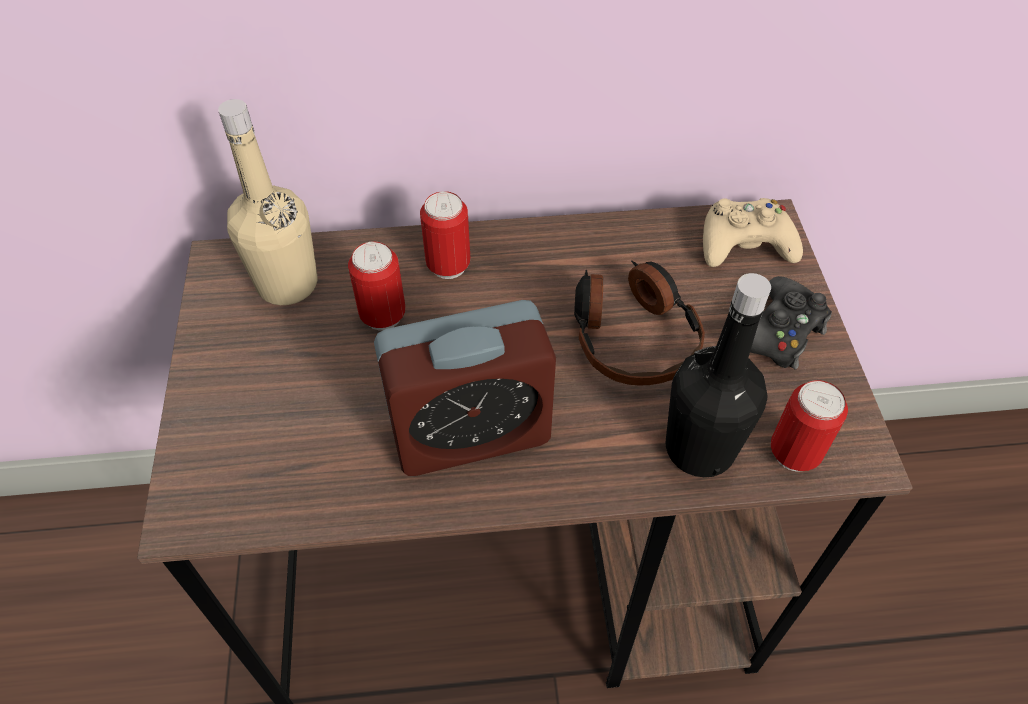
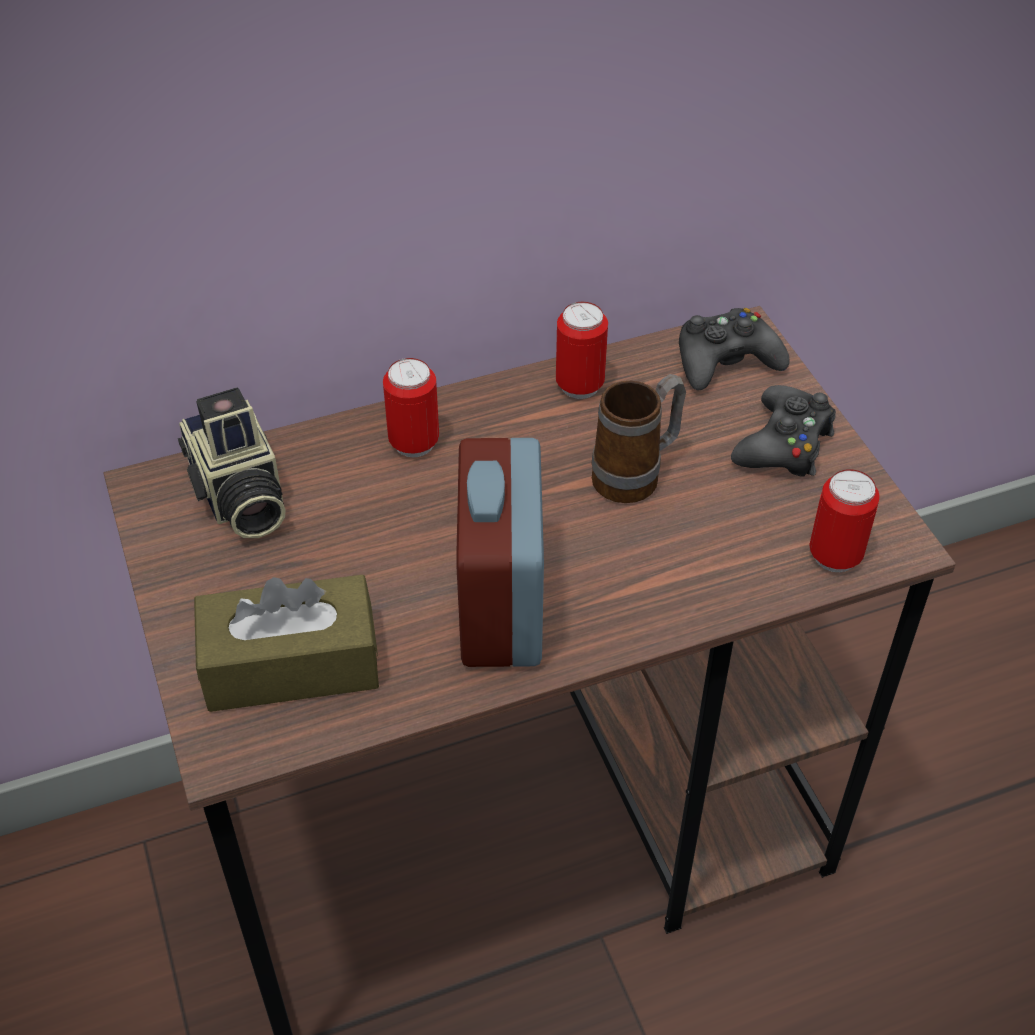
camera: 15 degrees left, 5 degrees down
(272, 447) = (291, 664): none -> brown tissue box
(287, 284) = (238, 497): beige bottle -> camera
(383, 316) = (361, 509): can -> can (579, 385)
(470, 433) = (501, 606): alarm clock -> alarm clock turned 120 degrees clockwise
(631, 335) = (637, 475): headphones -> mug
(699, 448) = (741, 571): black bottle -> none
(745, 244) = (726, 361): beige game controller -> black game controller

